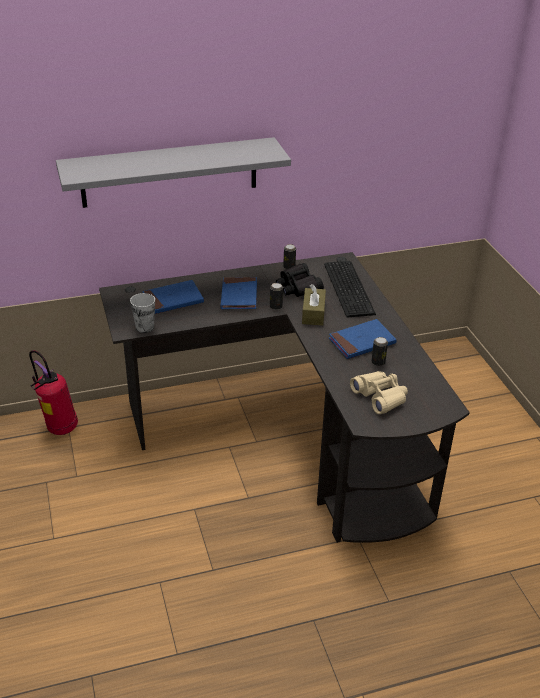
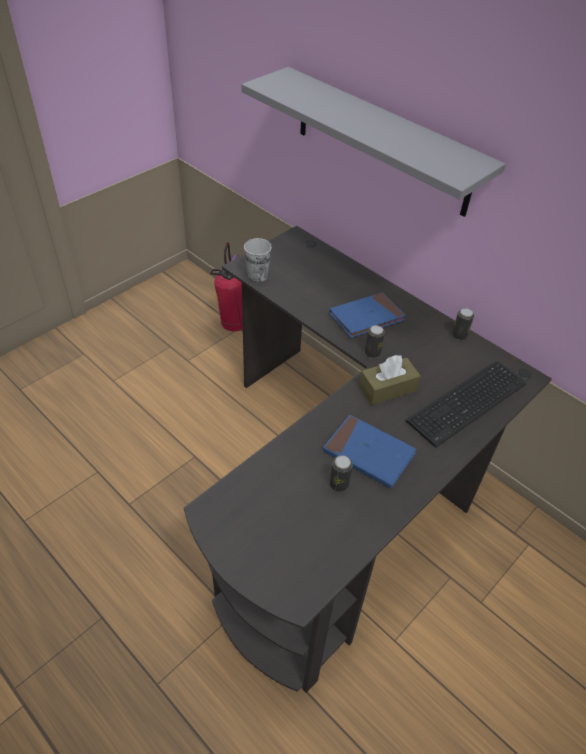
camera: 60 degrees right, 10 degrees up
(173, 300) = (317, 276): blue book -> none
(298, 287) = (427, 356): black binoculars -> none
(380, 397) = (271, 510): beige binoculars -> none

